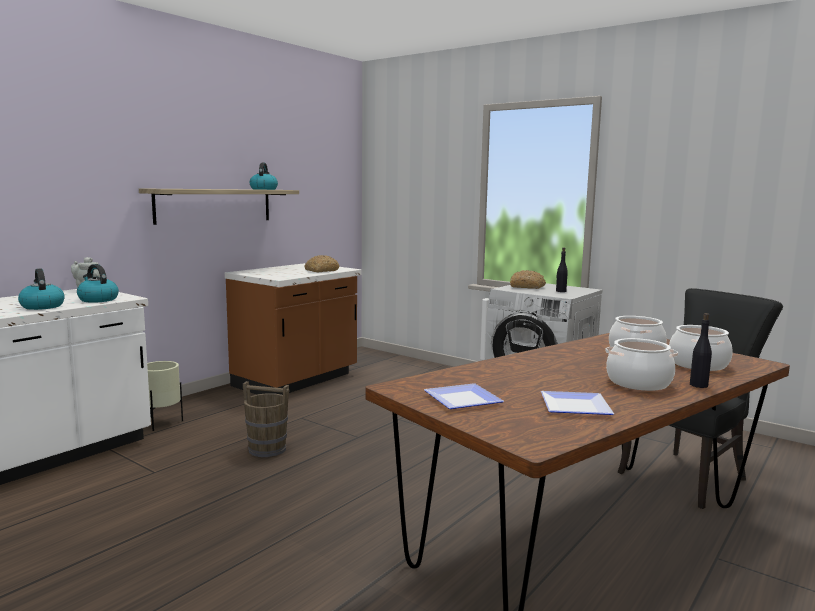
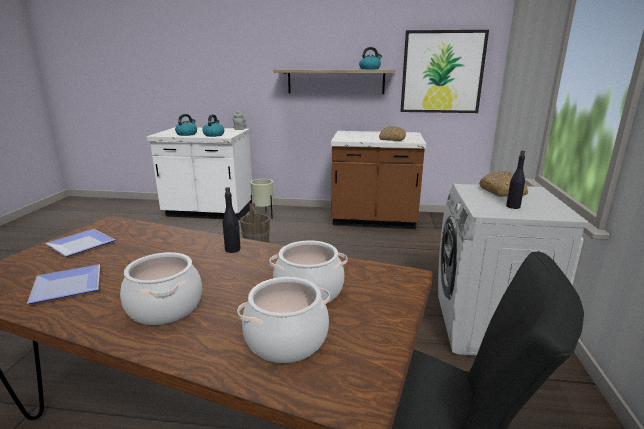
camera: 60 degrees right, 10 degrees up
(318, 193) = (442, 72): none -> picture
(698, 385) = (173, 347): black bottle -> black bottle (233, 249)

